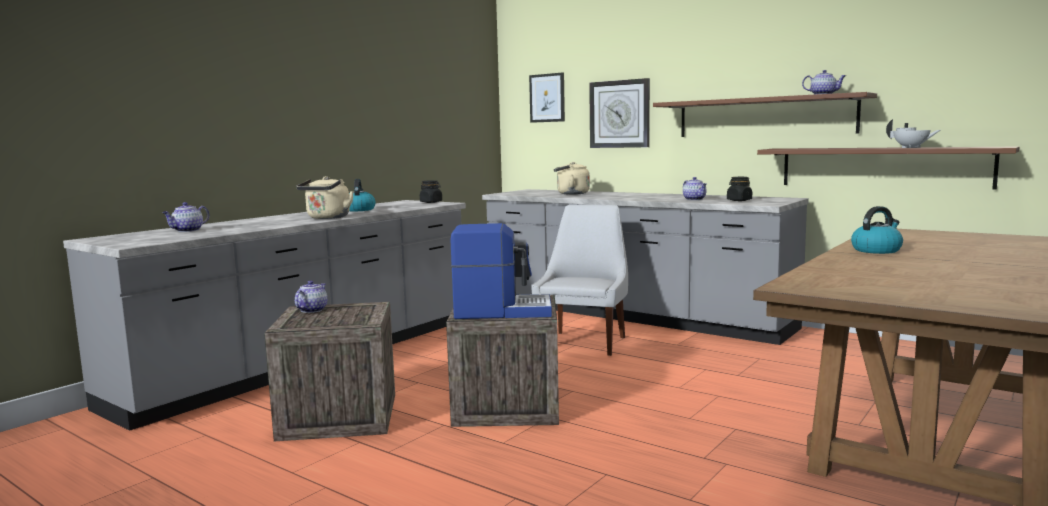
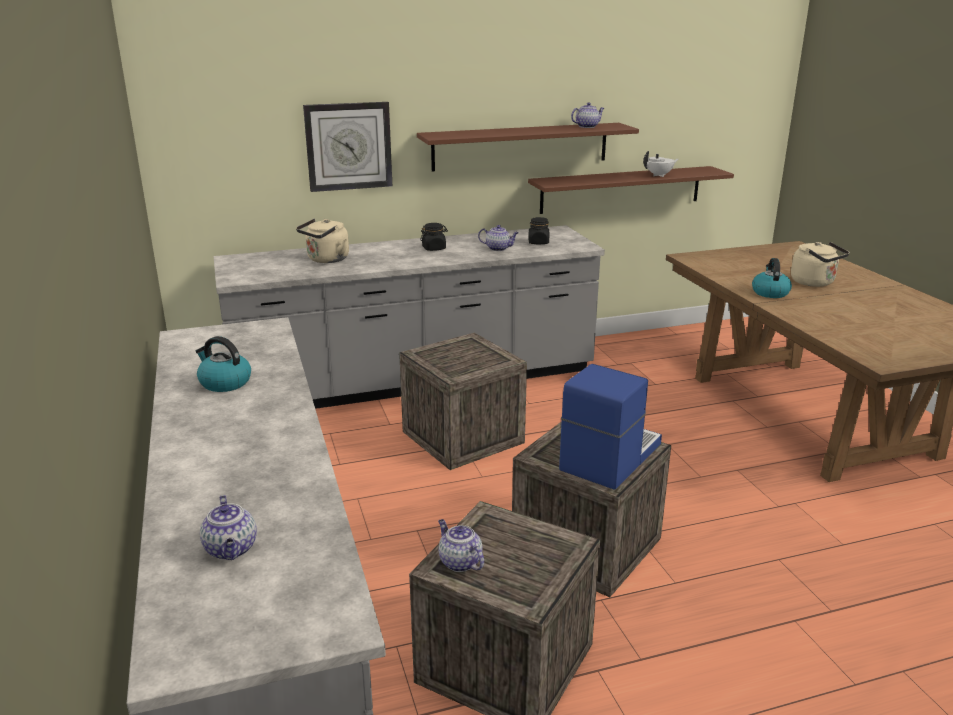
camera: 55 degrees left, 15 degrees up
(327, 218) = (283, 421): beige kettle -> beige kettle (815, 283)
(431, 202) = (237, 328): black jar -> black jar (434, 248)
(547, 98) = (230, 125): picture -> none
(584, 342) = (463, 437): white chair -> crate

